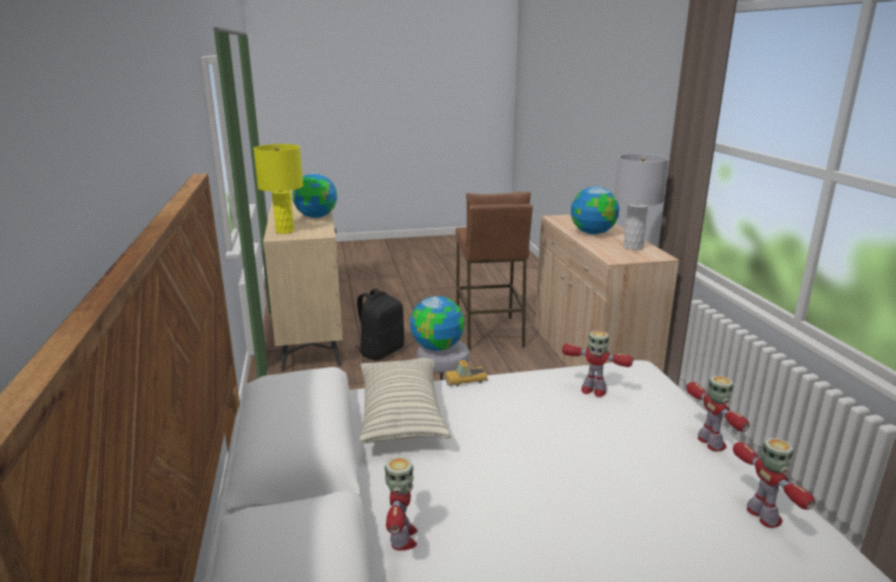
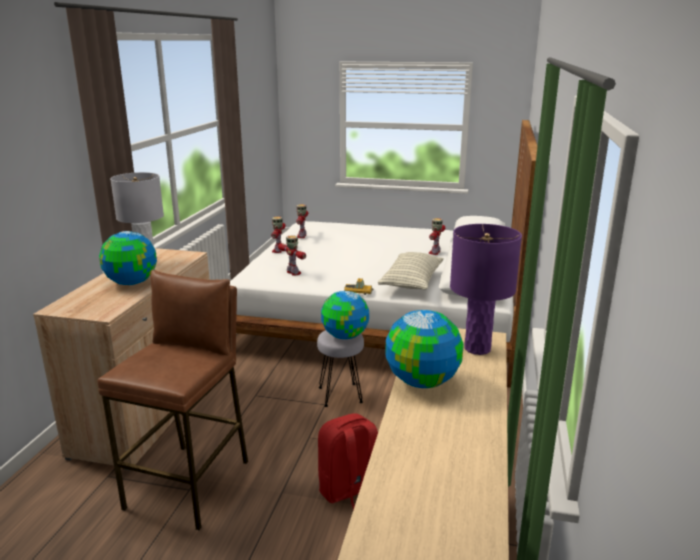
camera: 155 degrees left, 0 degrees up
(284, 231) = (477, 348): yellow table lamp -> purple table lamp
(381, 351) = (350, 491): black backpack -> red backpack

